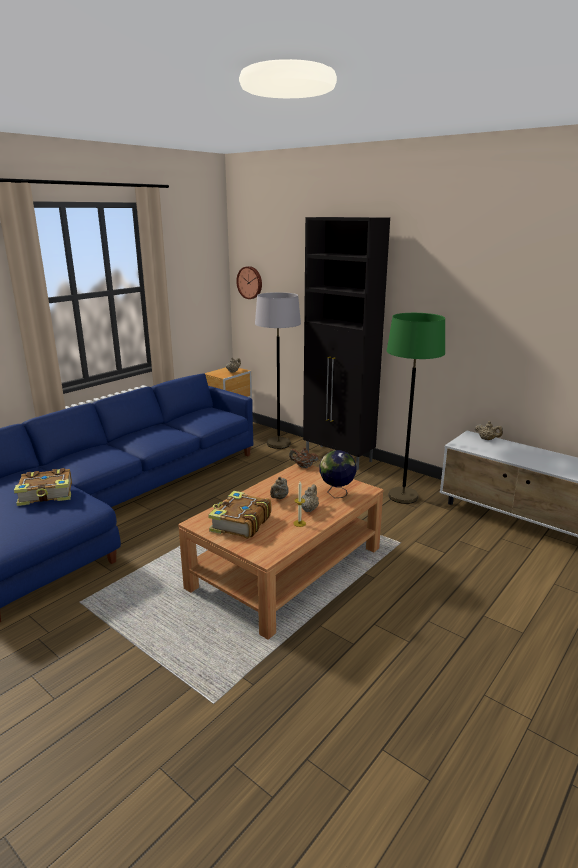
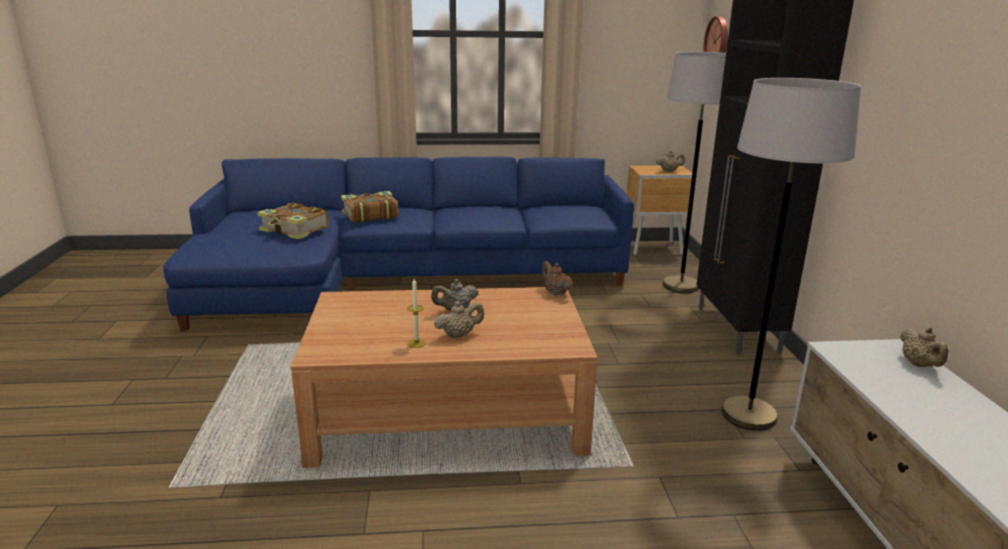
camera: 45 degrees right, 0 degrees up
(240, 523) = (366, 315): book -> book (369, 215)
(336, 494) = (525, 335): globe -> none
(403, 496) = (748, 415): green floor lamp -> grey floor lamp

